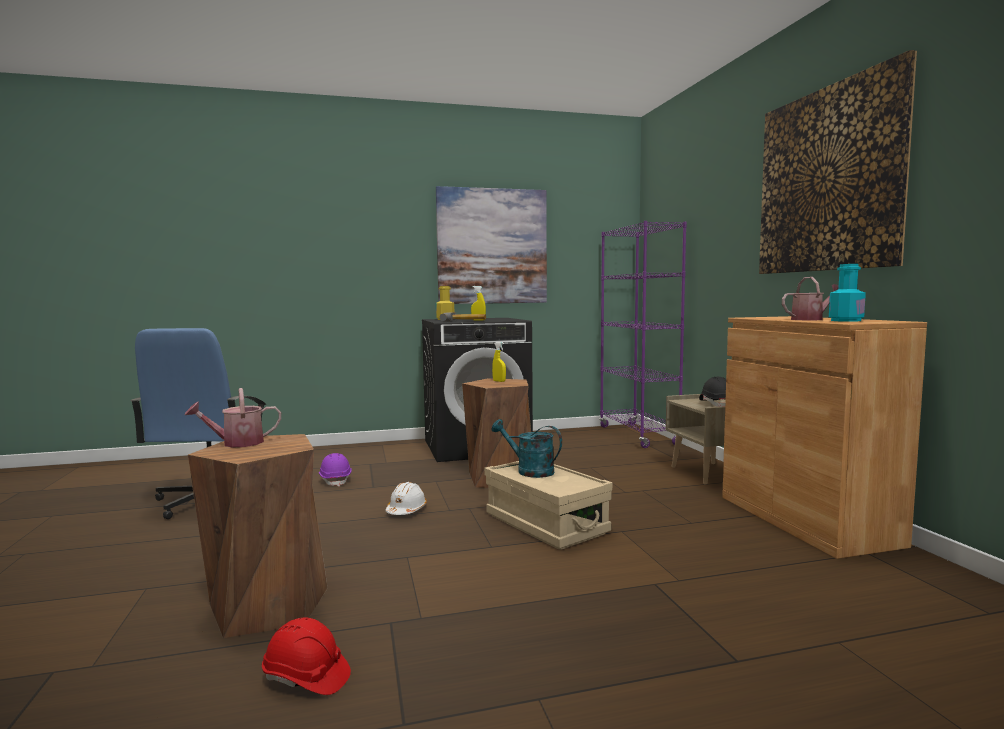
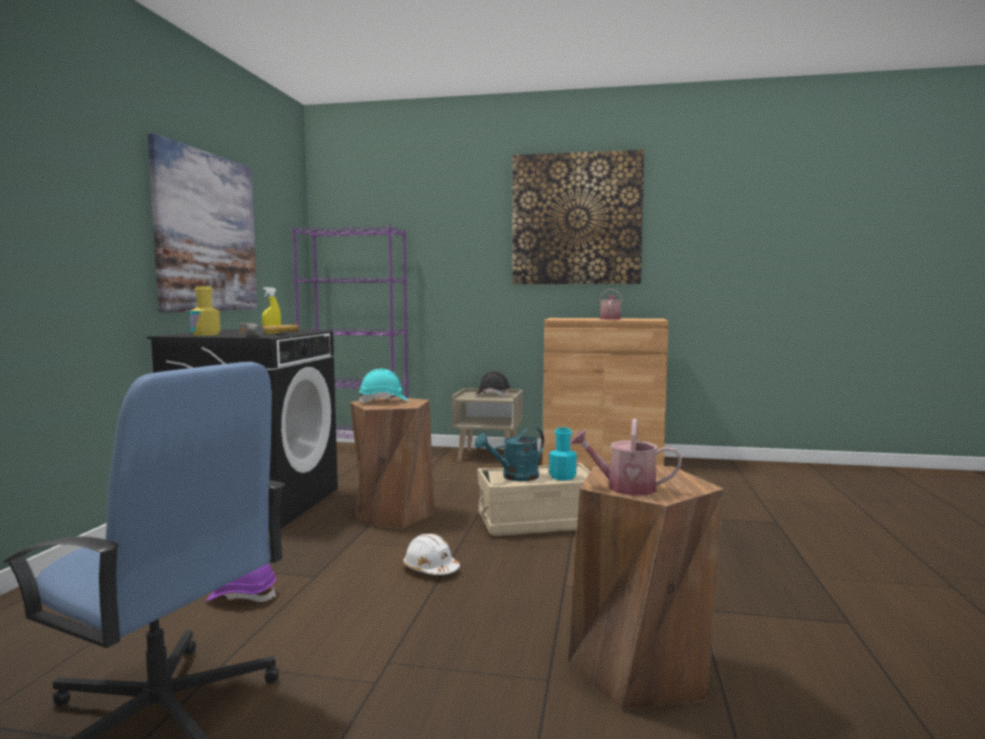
camera: 65 degrees left, 0 degrees up
(237, 443) = (624, 487): watering can -> watering can turned 105 degrees clockwise
(306, 678) = (788, 656): red hard hat -> none
(499, 381) = (383, 401): yellow spray bottle -> turquoise hard hat
(845, 320) = (636, 319): turquoise bottle -> turquoise bottle (562, 477)

